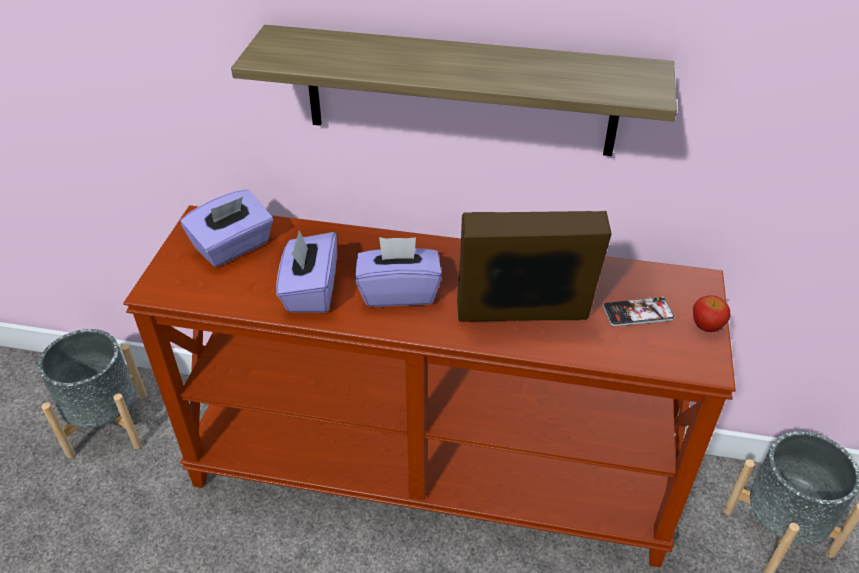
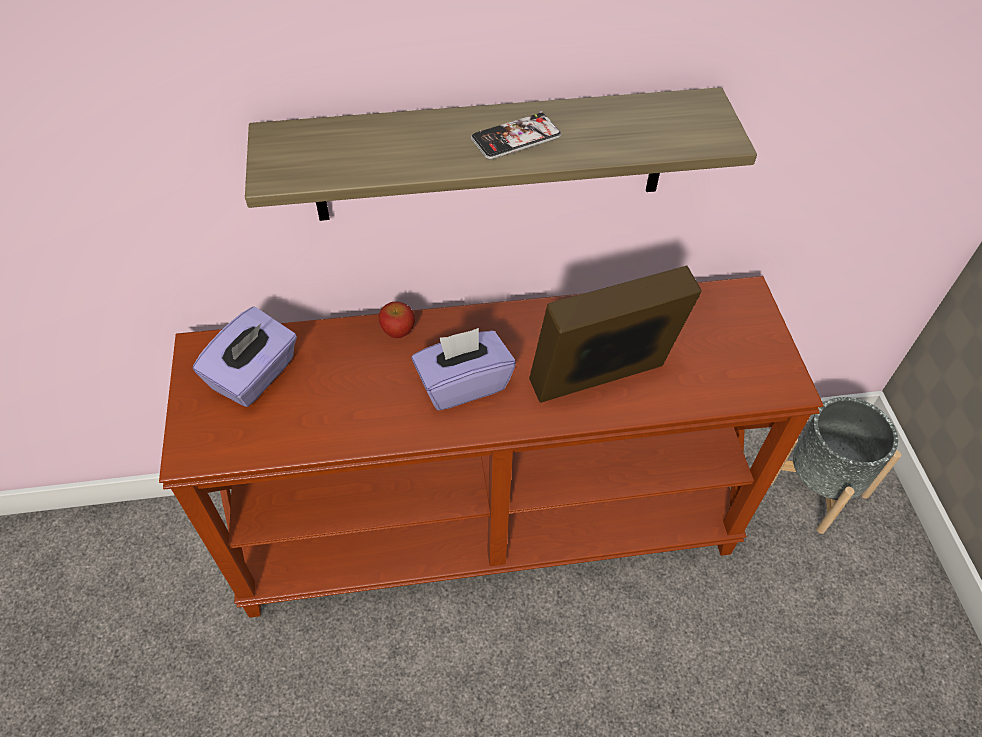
camera: 20 degrees left, 10 degrees up
(108, 424) = (121, 577): grey planter -> none
(310, 291) = (368, 408): purple tissue box -> none
(638, 313) = (706, 345): phone -> phone (516, 137)
(706, 326) = (773, 342): apple -> apple (398, 331)

